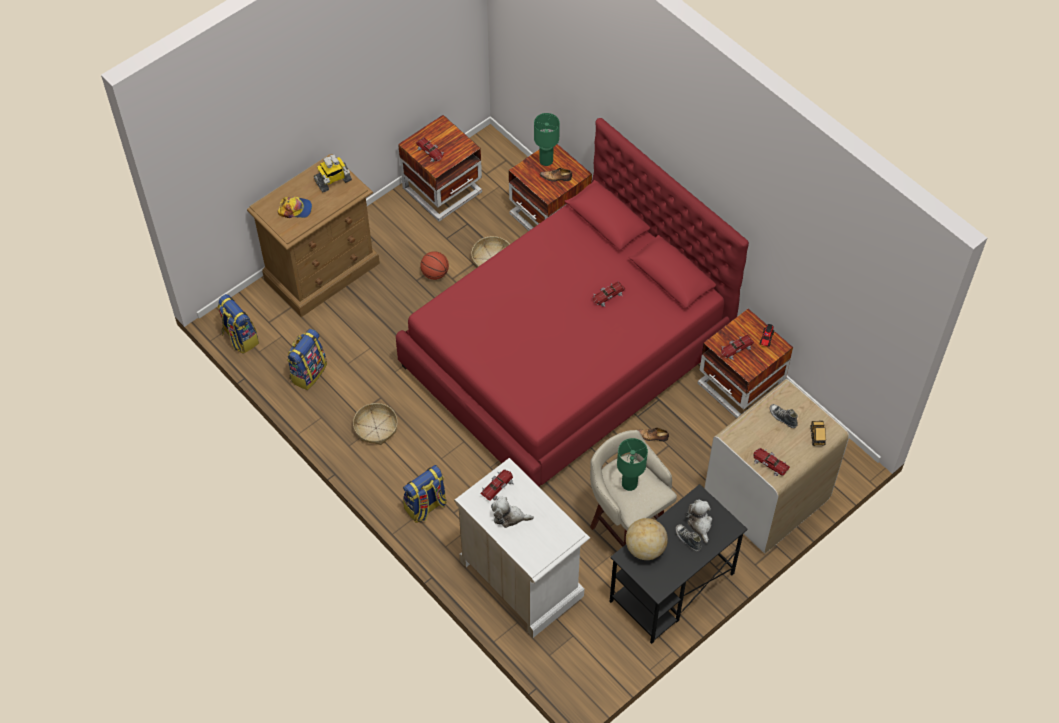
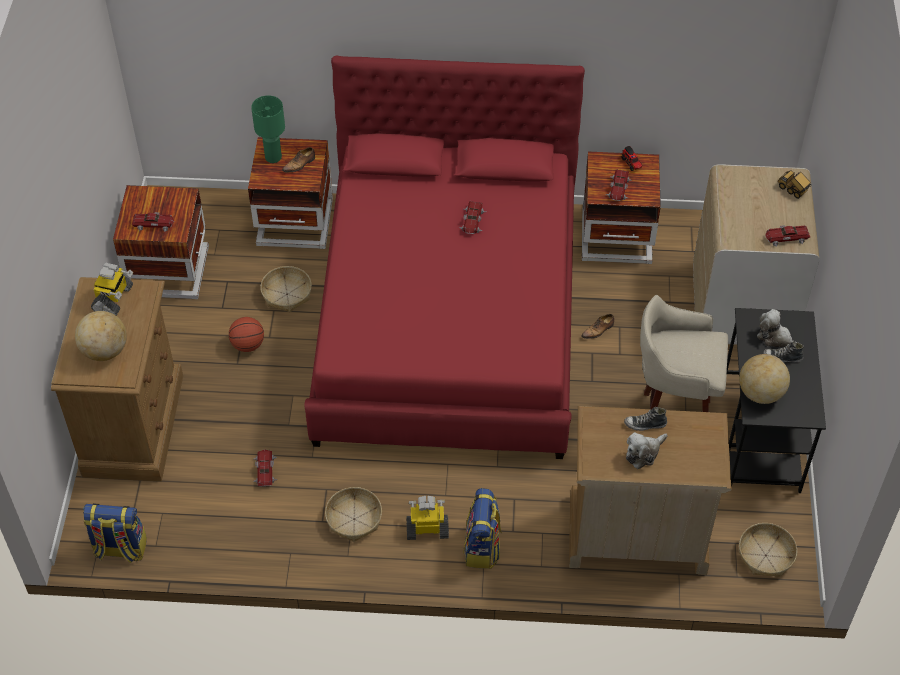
camera: 45 degrees left, 5 degrees down
(295, 209) = (105, 351): cap -> globe
(308, 372) = (228, 524): backpack -> none
(408, 469) = (427, 529): none -> toy robot
(497, 486) = (601, 437): toy car -> toy car (265, 470)
(521, 578) = (636, 535): white dresser -> brown dresser
(582, 659) = (765, 555): none -> basket
(629, 483) = (683, 353): green table lamp -> none
(782, 418) = (750, 196): shoe -> shoe (645, 424)

